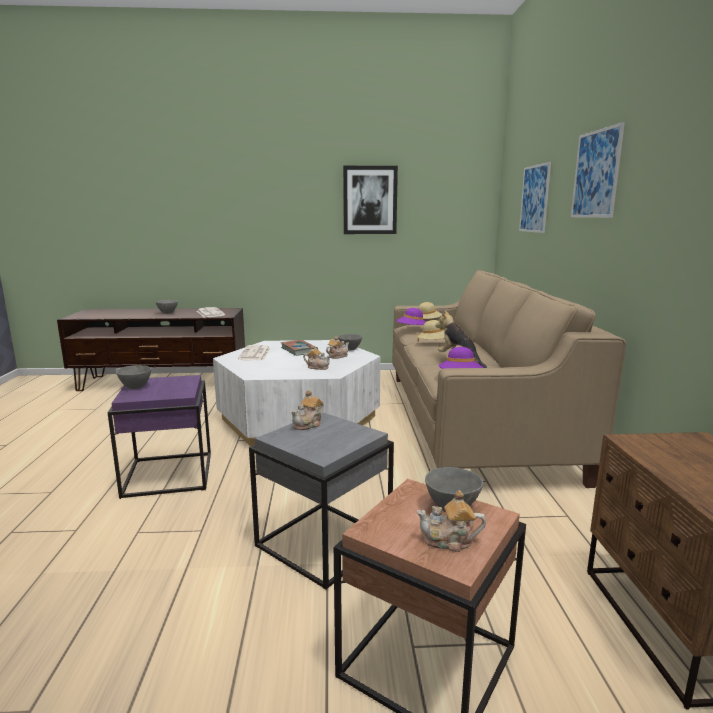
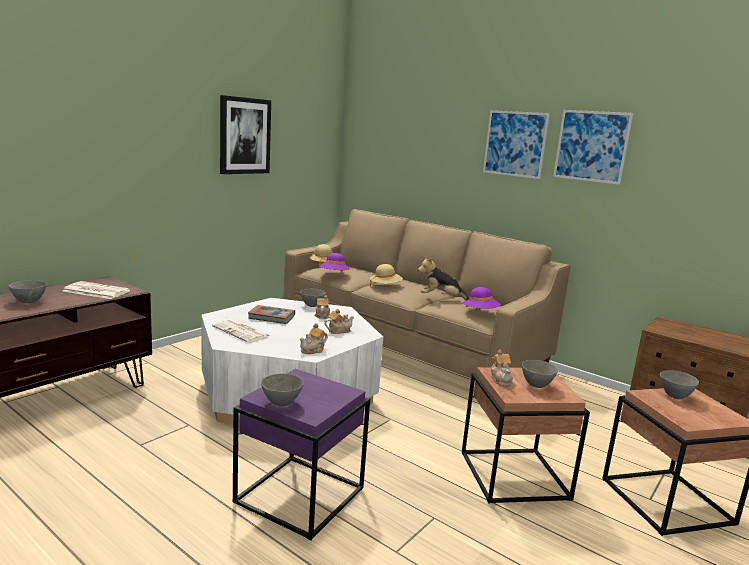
camera: 50 degrees left, 0 degrees up
(324, 439) = (536, 385): none -> grey bowl
(324, 544) = (515, 476): grey side table -> brown side table
(449, 541) = (712, 411): teapot -> teapot (313, 350)
(534, 199) = (417, 148): picture -> picture (591, 146)

